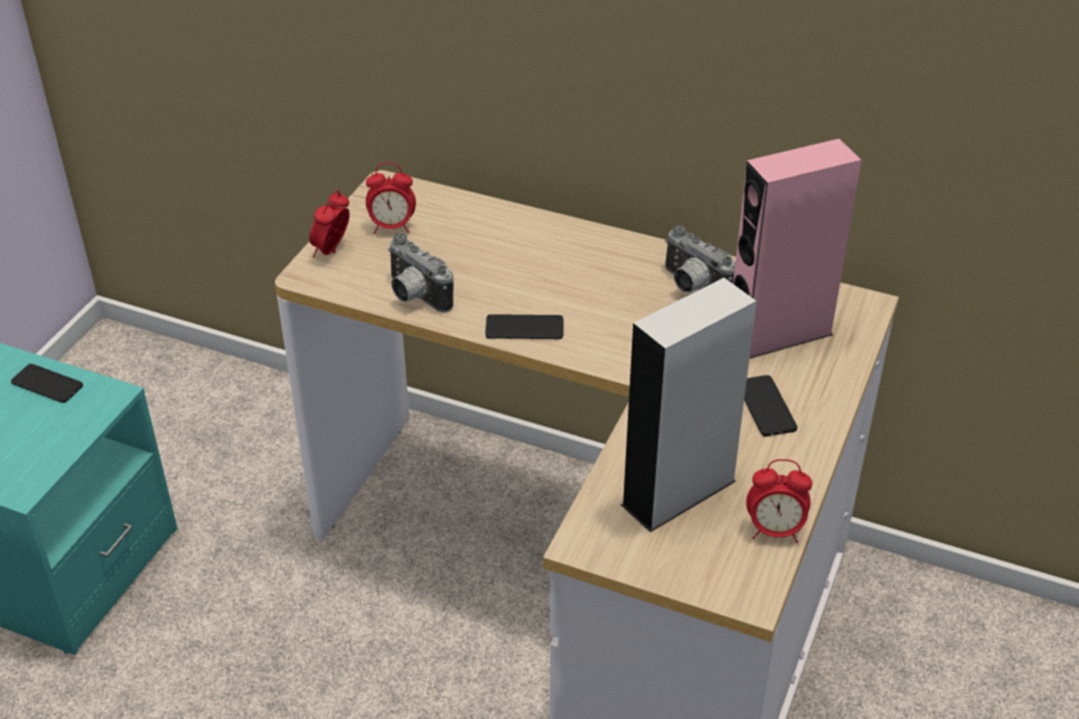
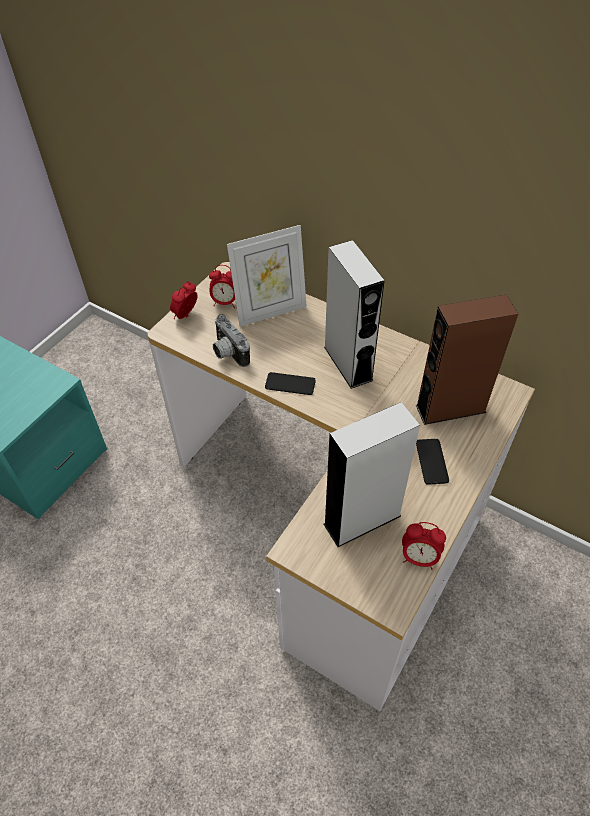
camera: 10 degrees right, 10 degrees up
(47, 384) = (27, 370): phone -> none
(468, 233) = (270, 311): none -> picture frame
(608, 291) = (348, 363): none -> grey speaker
(691, 287) = (401, 366): camera -> none
(778, 335) = (450, 408): pink speaker -> brown speaker

